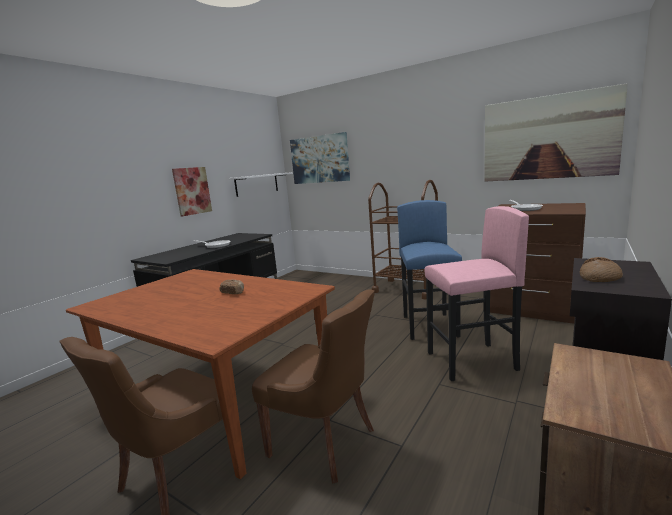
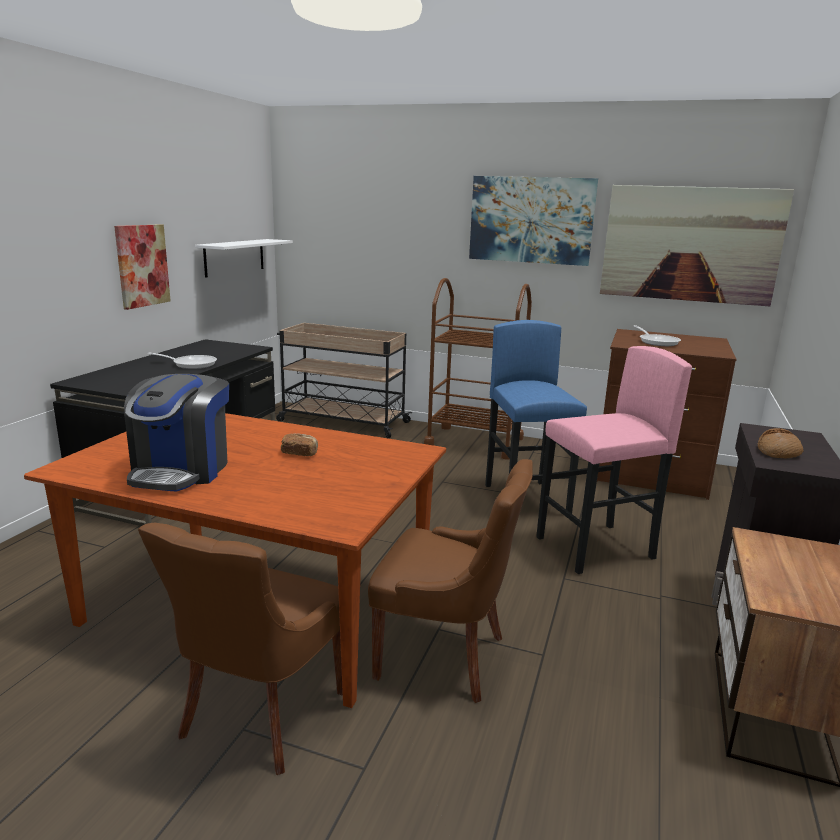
camera: 15 degrees left, 5 degrees up
(152, 305) = (181, 470): none -> coffee machine
(319, 159) = (341, 225): picture -> picture (531, 220)
(326, 279) = (342, 421): none -> beige cart

